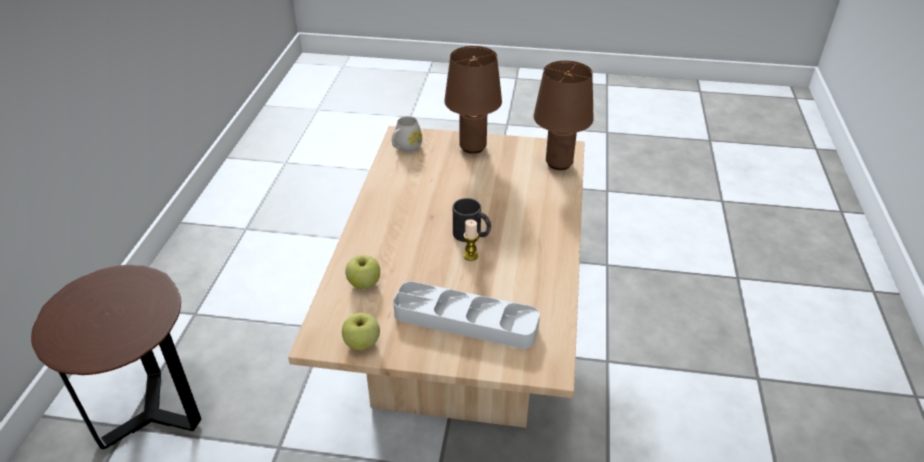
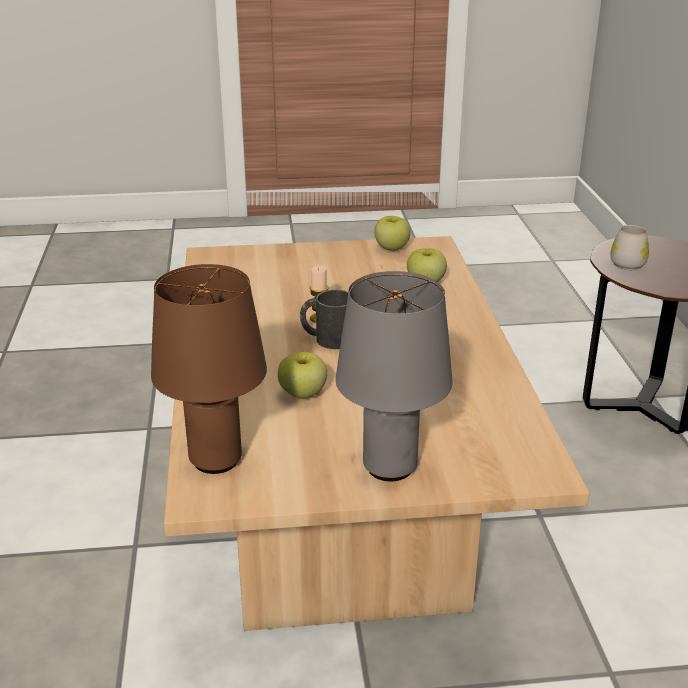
camera: 165 degrees right, 10 degrees down
(406, 148) = (513, 446): white mug -> white mug (628, 262)
(465, 320) = (301, 271): grey tray -> none
(472, 147) = (391, 467): brown table lamp -> grey table lamp
(503, 194) = (303, 394): none -> apple

